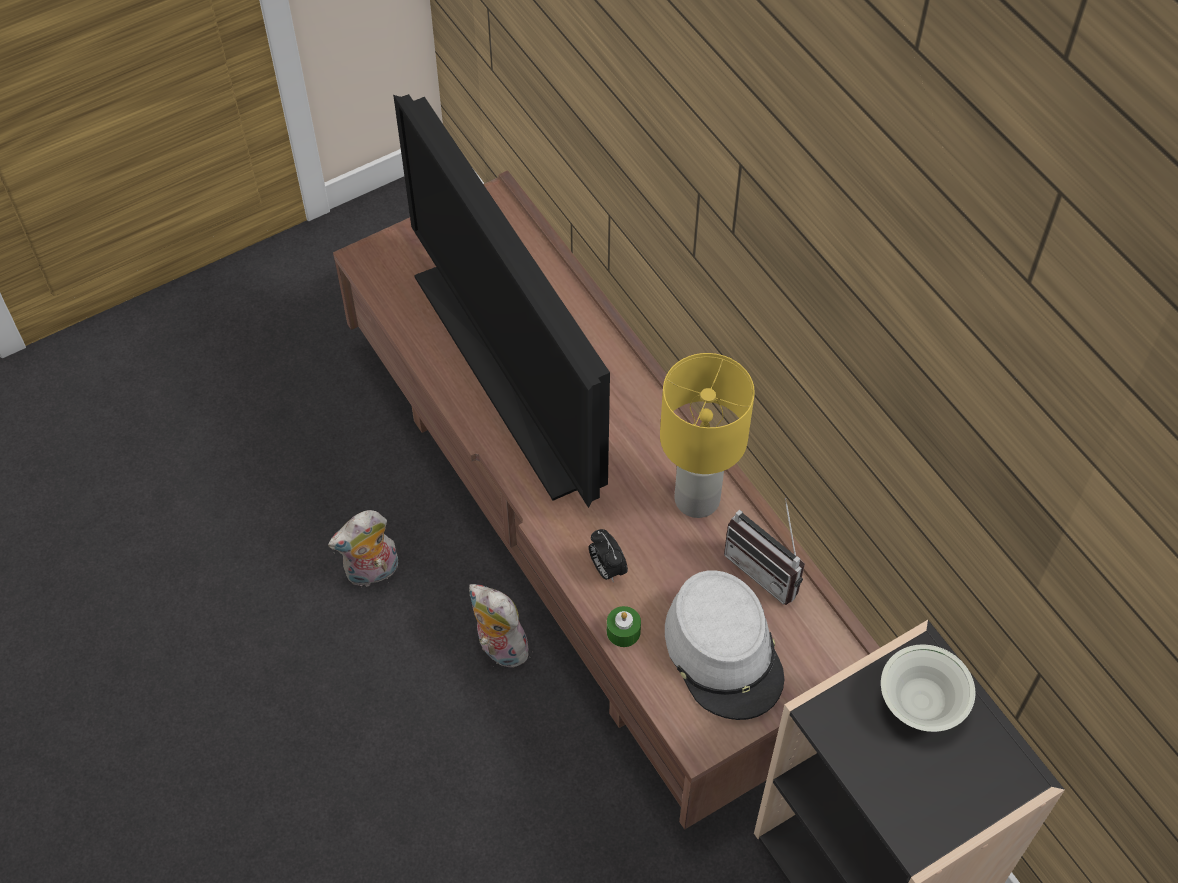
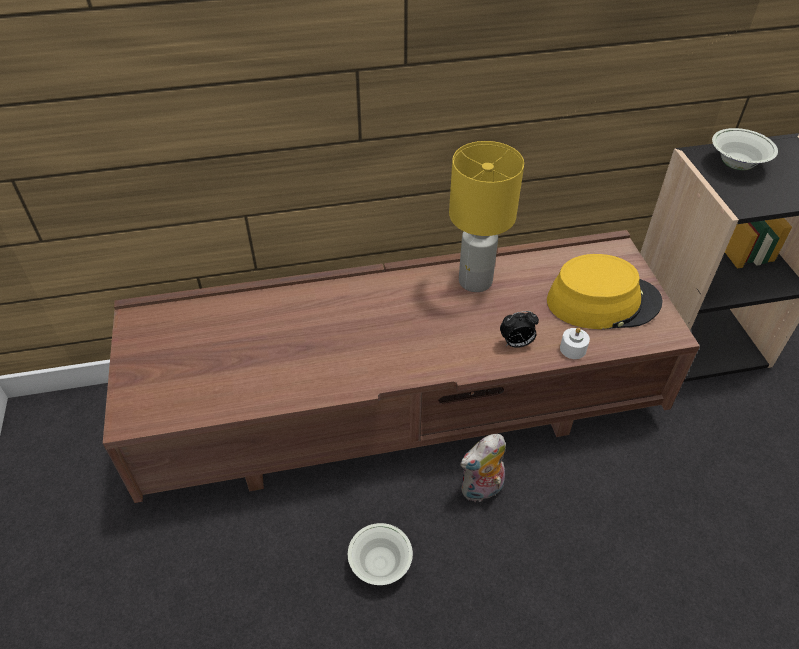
camera: 70 degrees left, 10 degrees down
(372, 573) = (380, 564): plush toy -> white bowl
(507, 375) = (313, 354): television -> none
(623, 631) = (573, 349): green candle -> white candle
(724, 652) = (603, 301): grey hat -> yellow hat
(768, 568) = (543, 263): radio -> none

